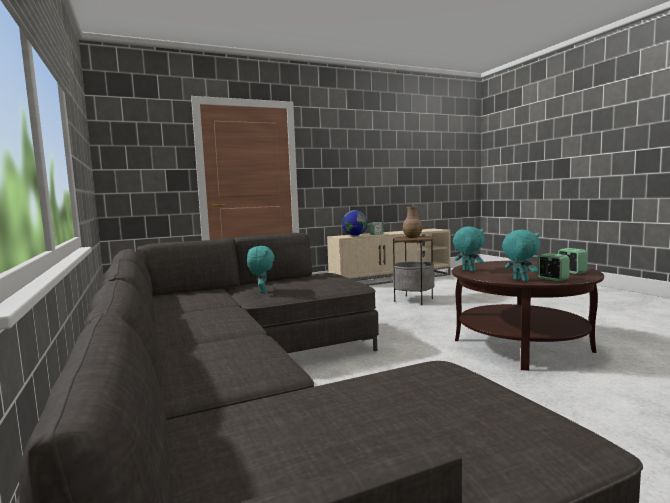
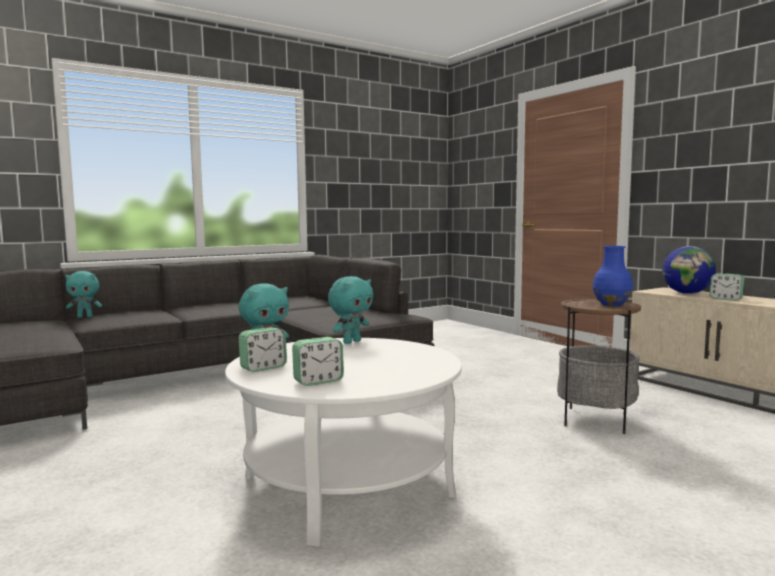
camera: 80 degrees right, 0 degrees up
(262, 292) = (309, 309): turquoise plush toy -> turquoise plush toy (85, 317)
(412, 237) = (612, 304): brown vase -> blue vase
(521, 345) = (347, 485): brown coffee table -> white coffee table

